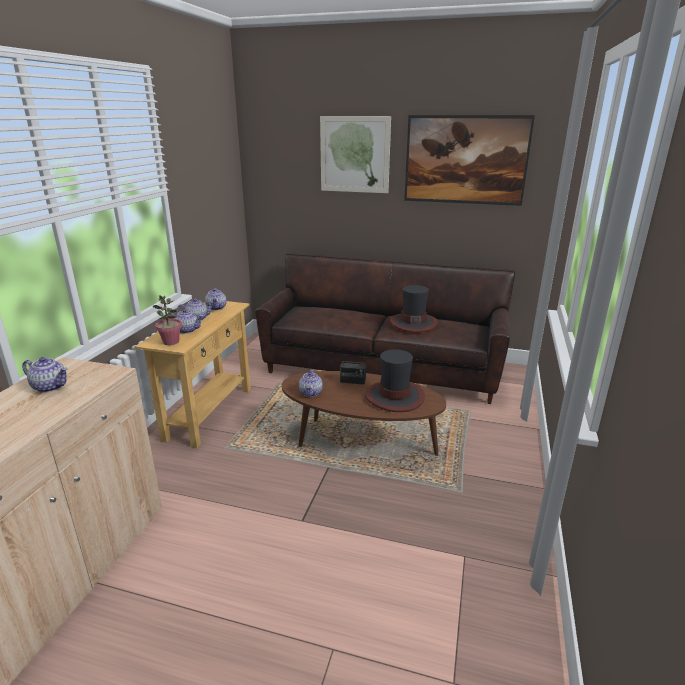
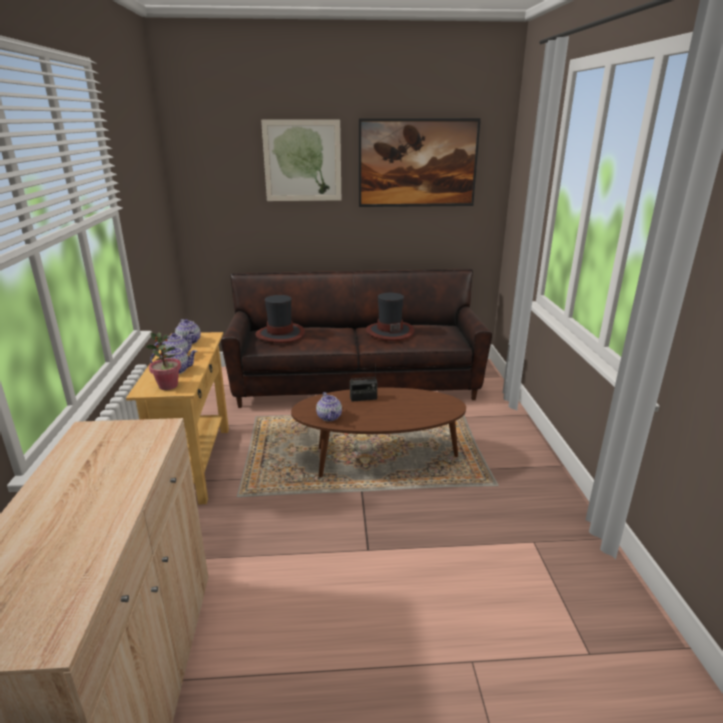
camera: 20 degrees left, 0 degrees up
(51, 386) = (96, 457): teapot -> none
(394, 397) = (414, 406): hat -> hat (280, 334)

